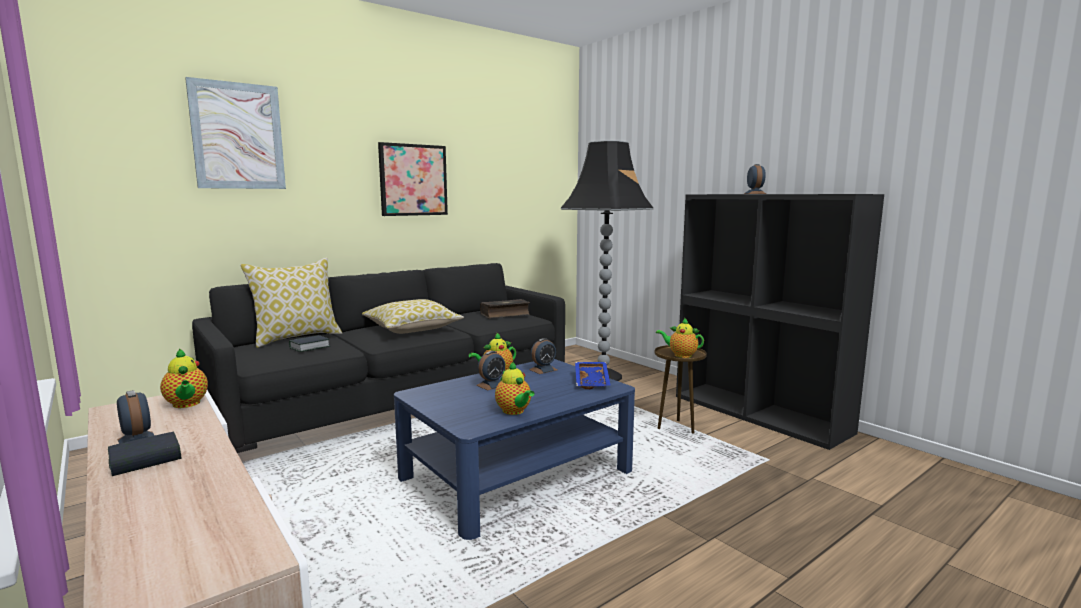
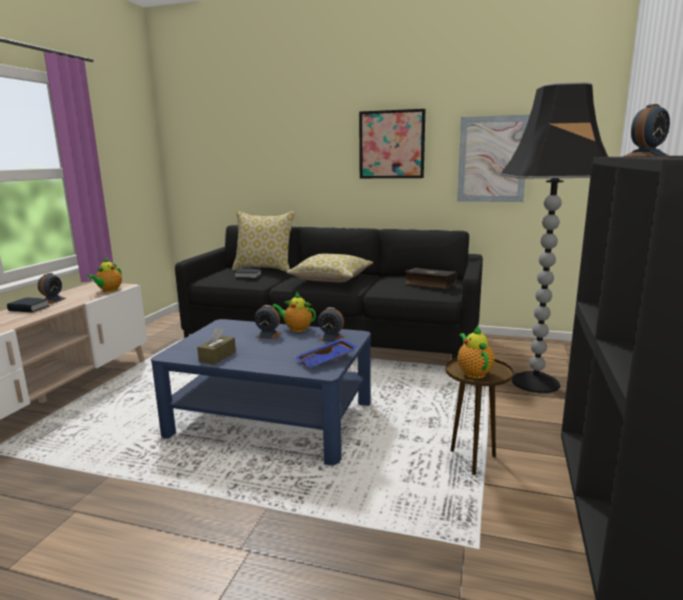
camera: 55 degrees right, 5 degrees up
(238, 136) = (258, 118): picture -> picture (492, 159)
(514, 411) = (217, 356): teapot -> brown tissue box

